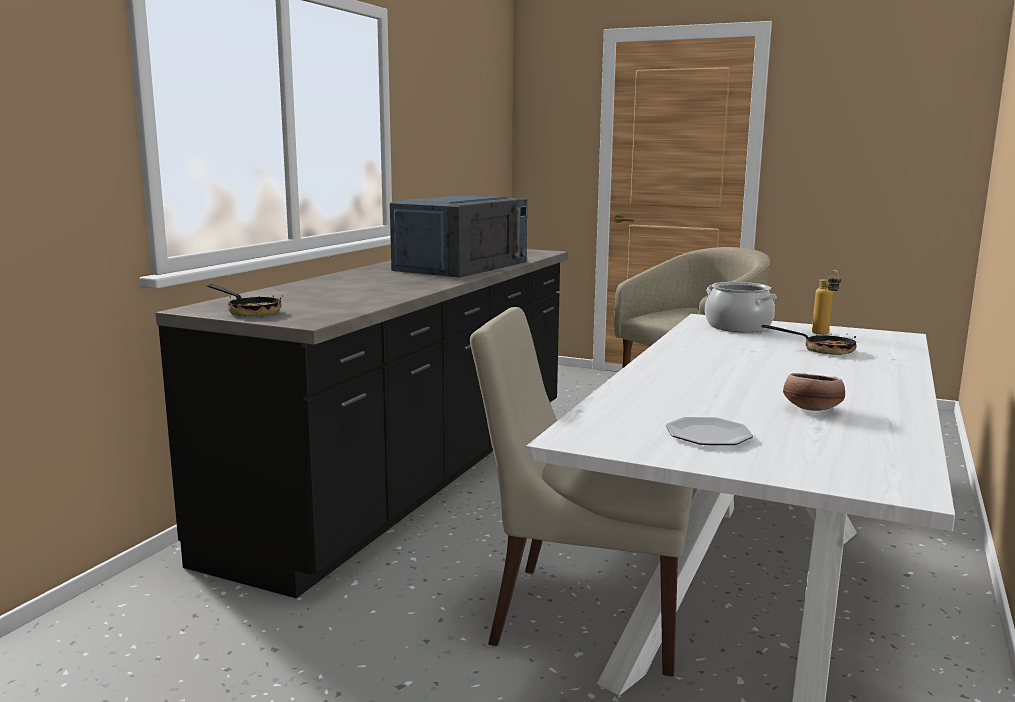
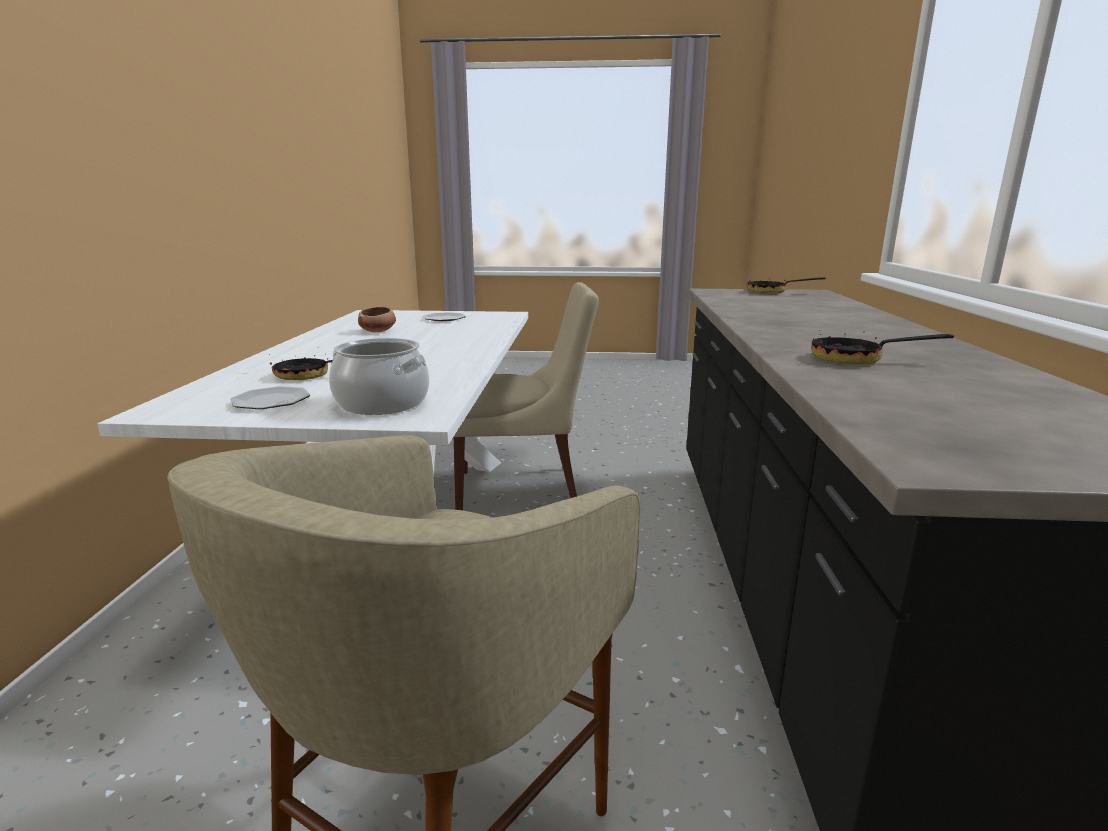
camera: 160 degrees right, 5 degrees up
(461, 266) = (857, 359): blue microwave -> frying pan
(824, 334) = (270, 401): bottle -> plate

